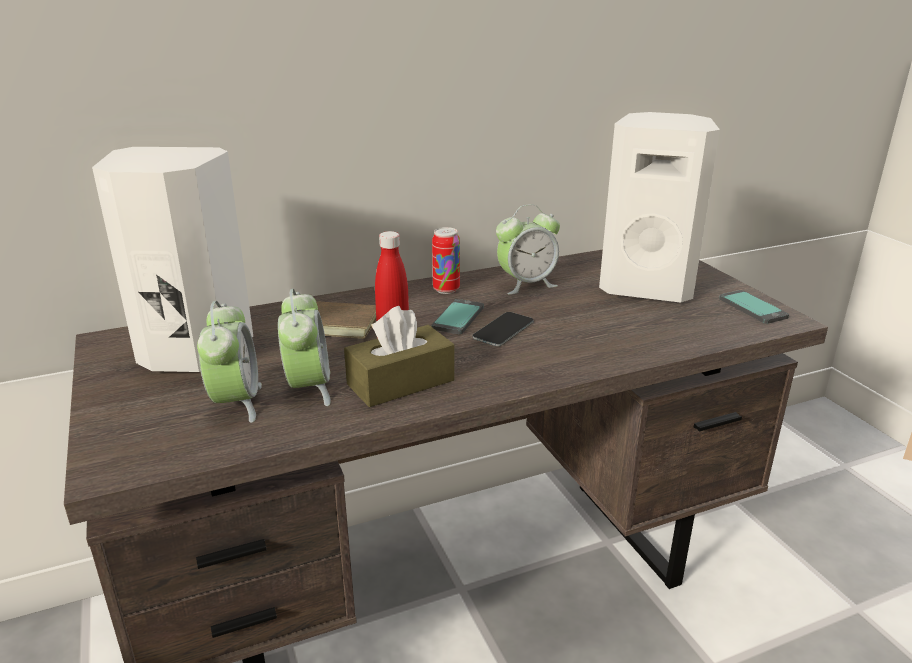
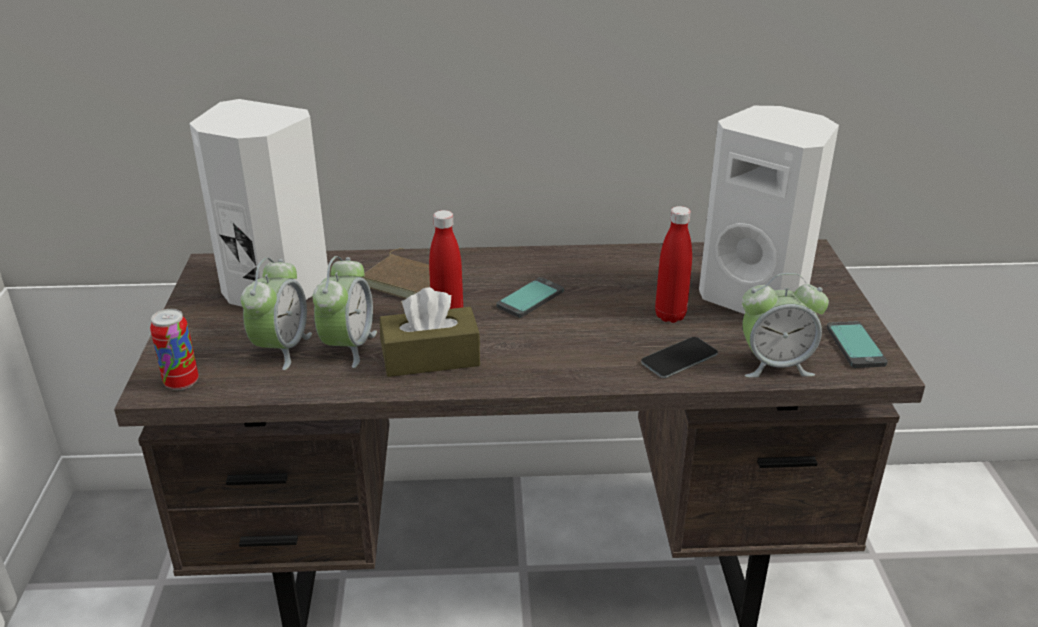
camera: 20 degrees right, 5 degrees up
(446, 289) = (541, 263): can -> can (181, 382)
(503, 329) = (565, 320): phone -> phone (679, 358)
(526, 284) = (627, 272): alarm clock -> alarm clock (775, 365)
(590, 311) = (670, 316): none -> red bottle

